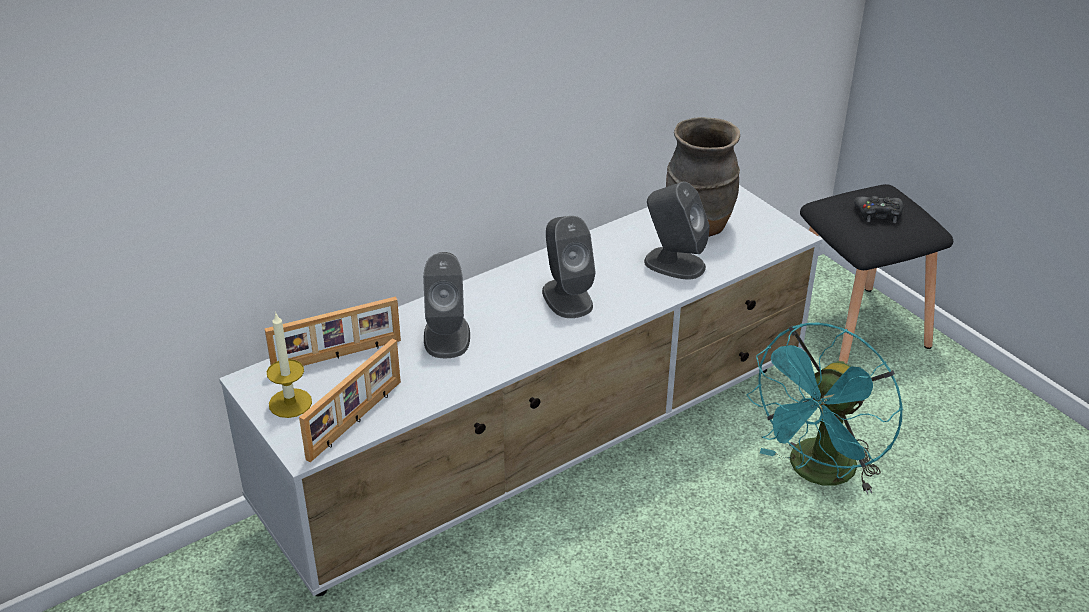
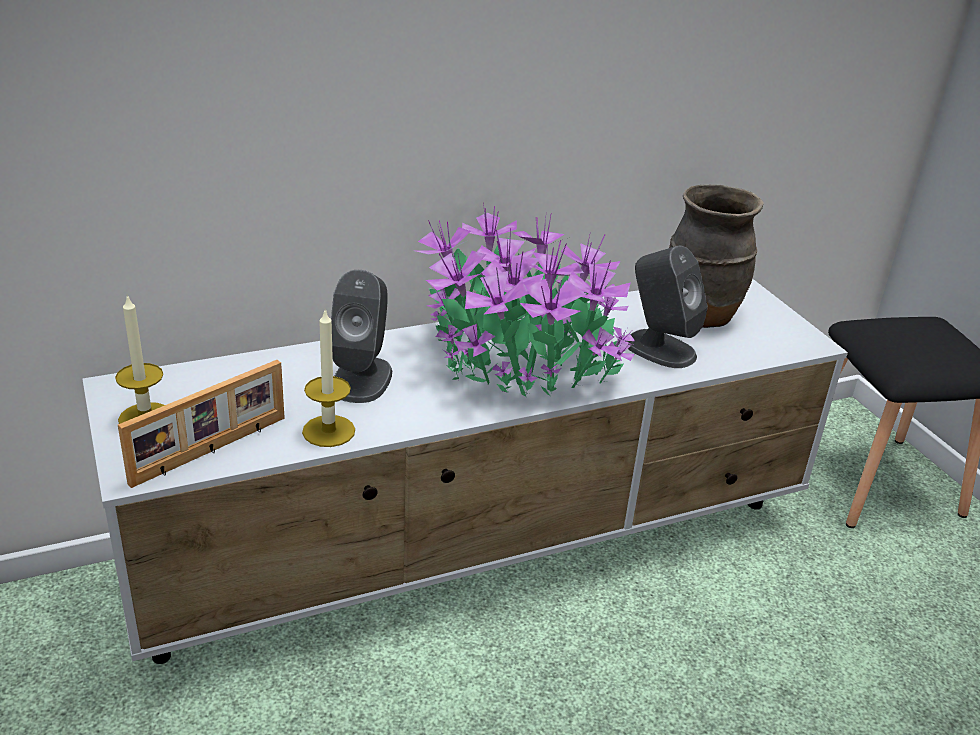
camera: 10 degrees right, 5 degrees down
(337, 356) = (226, 379): picture frame -> none
(440, 386) = (328, 431): none -> candle
(567, 297) = (519, 363): grey speaker -> potted plant
(817, 474) = (800, 638): turquoise fan -> none
(878, 214) = (923, 343): black game controller -> none

